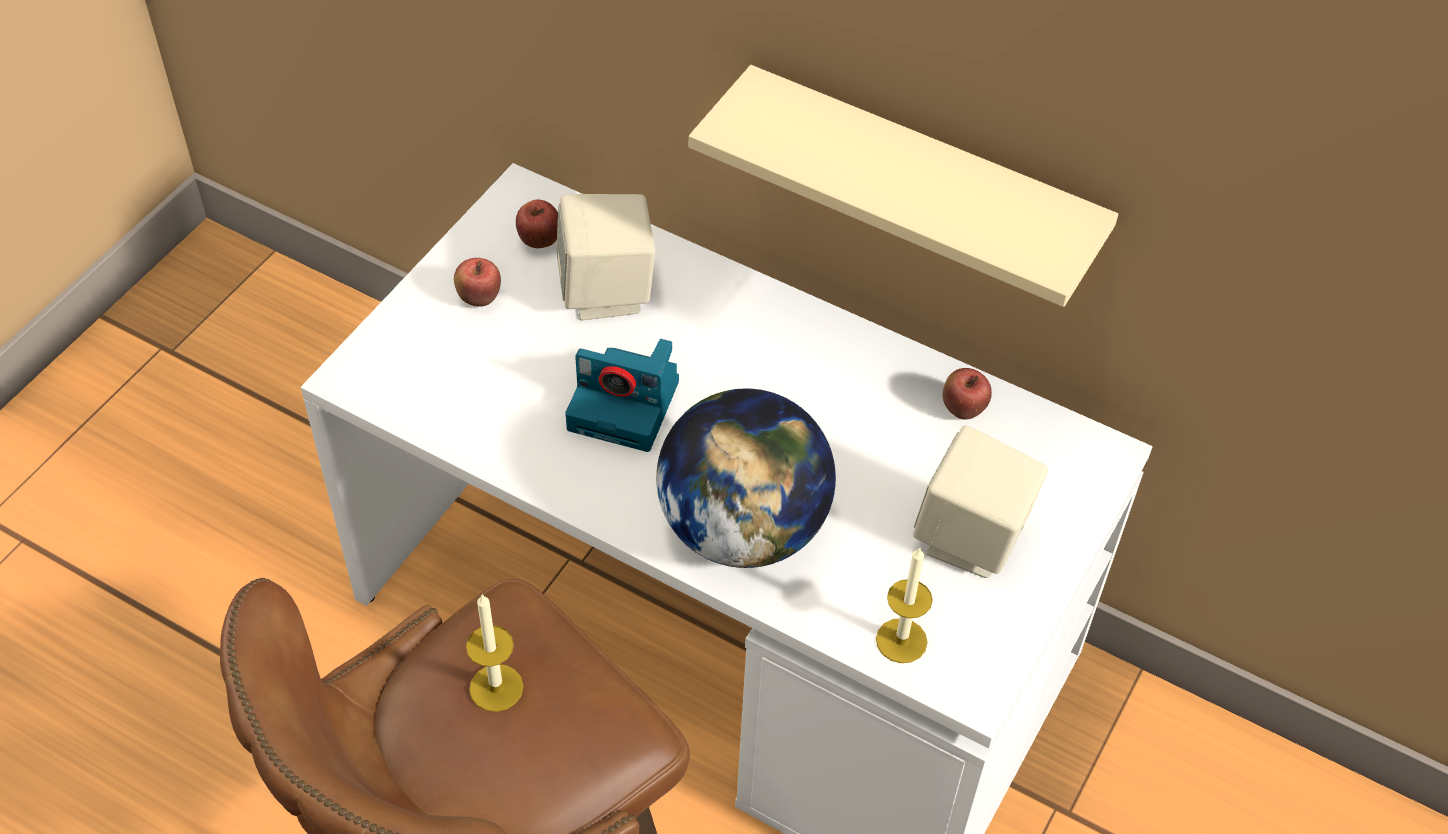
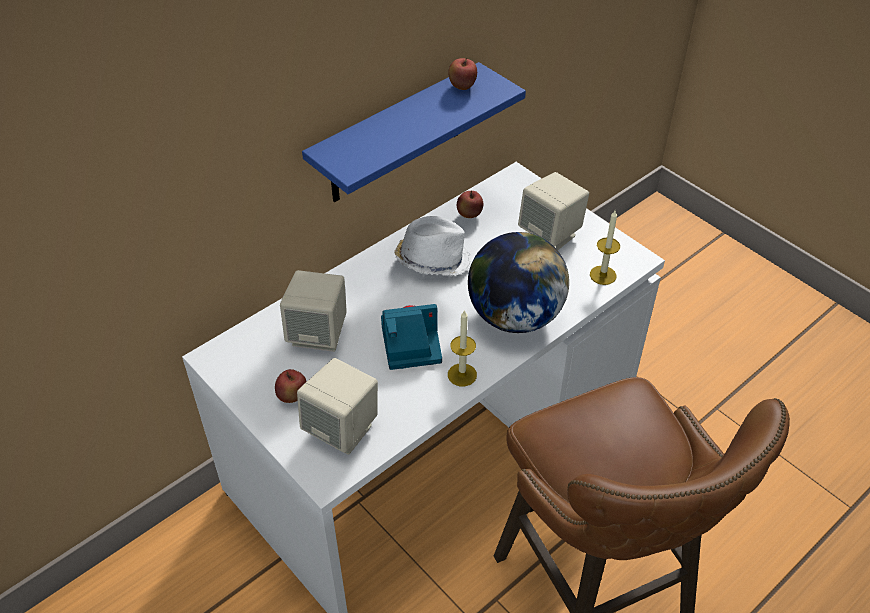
camera: 70 degrees left, 5 degrees down
(438, 370) = (342, 429): none -> beige speaker
(496, 688) = (601, 438): candle -> candle (462, 375)
(540, 241) = (259, 357): apple -> apple (462, 87)
(626, 405) = (409, 345): camera -> camera turned 135 degrees counterclockwise
(827, 387) = (432, 260): none -> white hat
(921, 186) = (396, 135): beige shelf -> blue shelf

